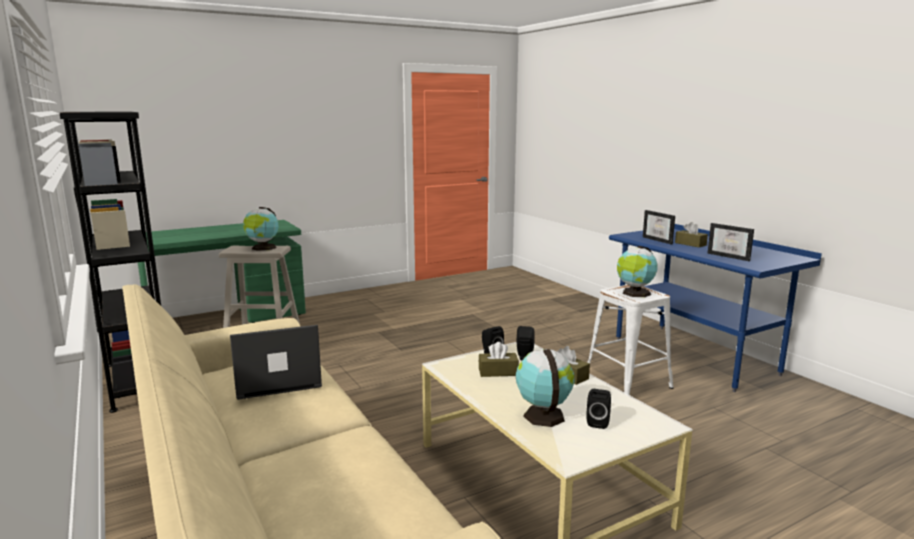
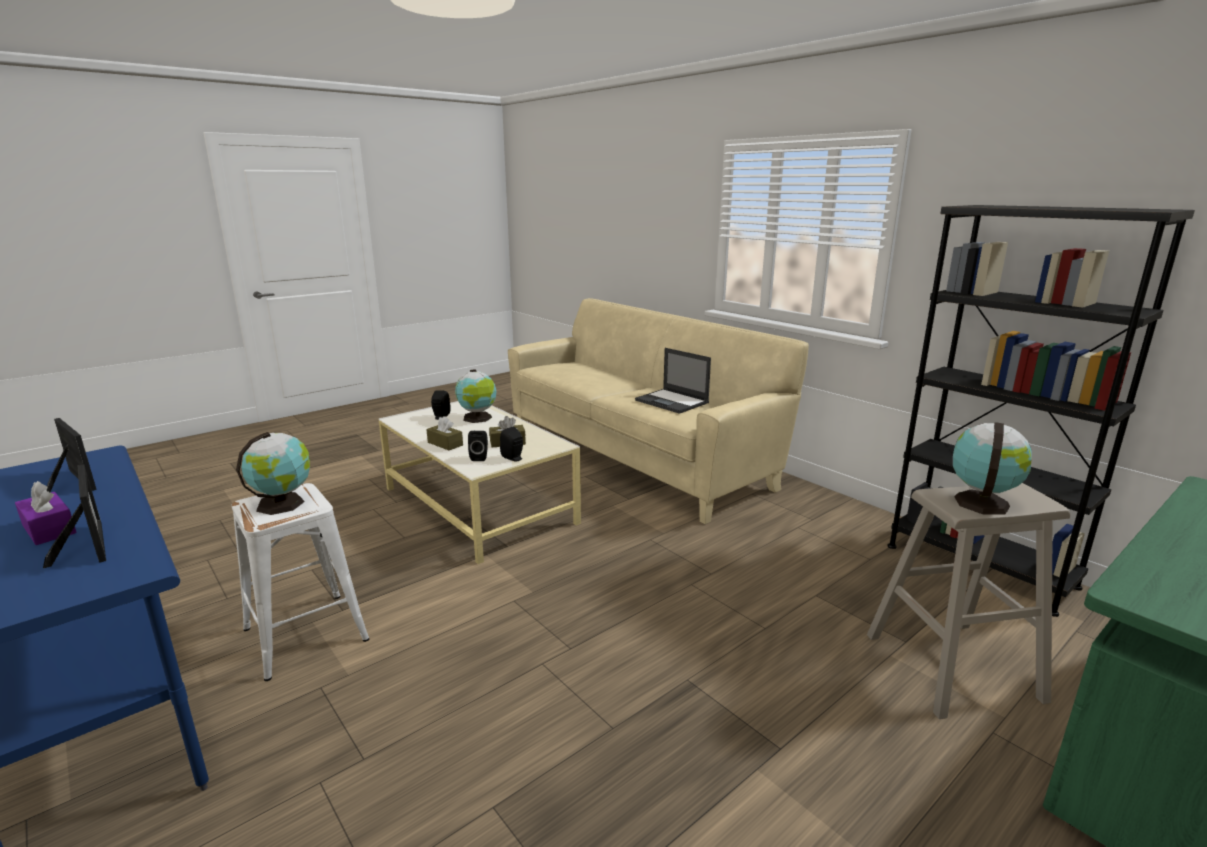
camera: 170 degrees right, 5 degrees up
(276, 380) = (672, 401): laptop -> laptop turned 75 degrees clockwise
(690, 244) = (49, 529): brown tissue box -> purple tissue box

